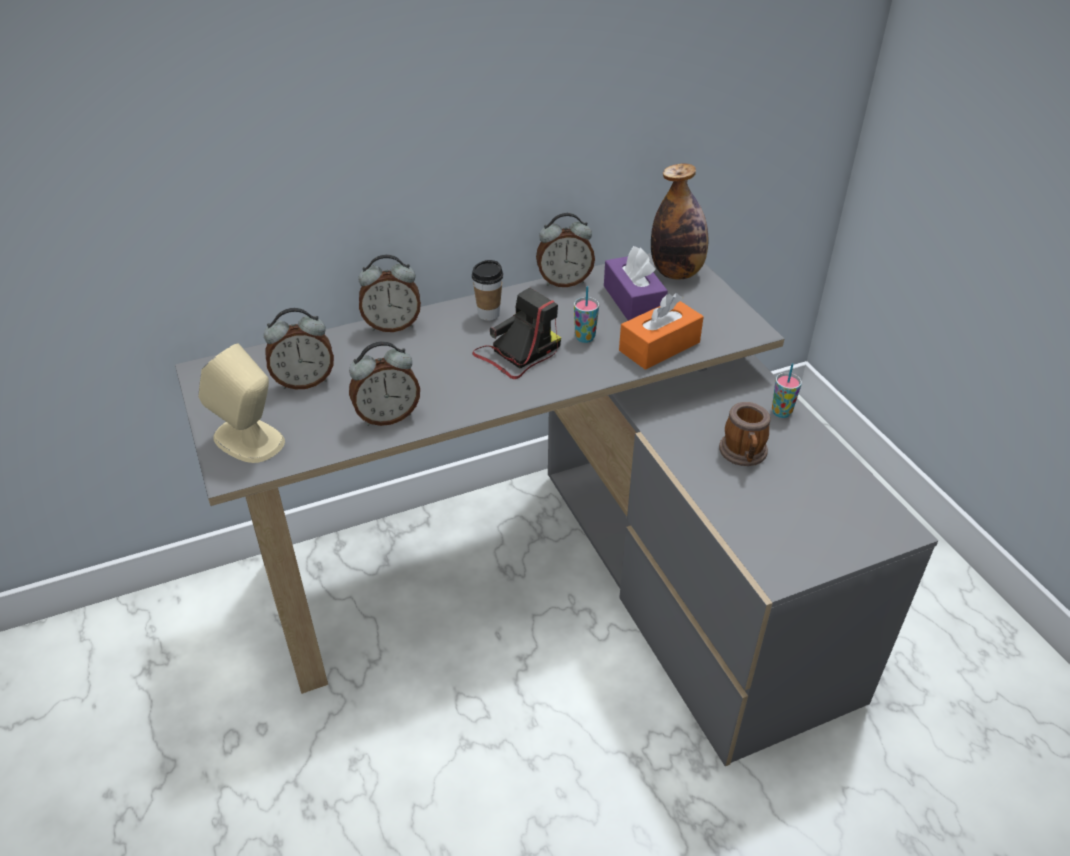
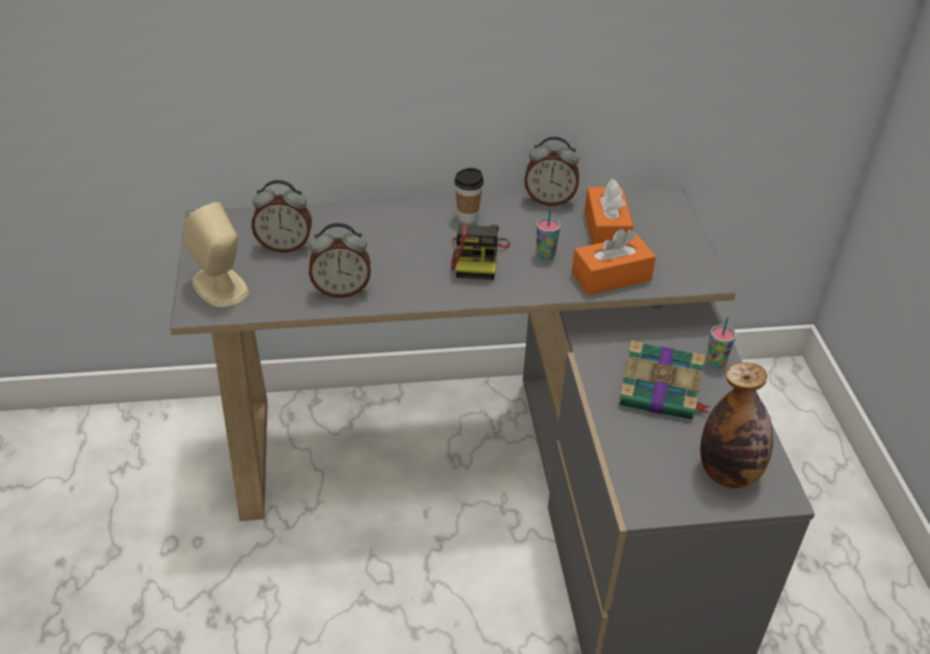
camera: 15 degrees right, 0 degrees up
(392, 326) = (378, 212): alarm clock -> none
(518, 353) = (478, 258): camera -> camera turned 120 degrees clockwise
(633, 301) = (606, 230): purple tissue box -> orange tissue box
(676, 272) = (660, 211): bottle -> bottle (728, 473)
(744, 454) = (661, 393): mug -> book

